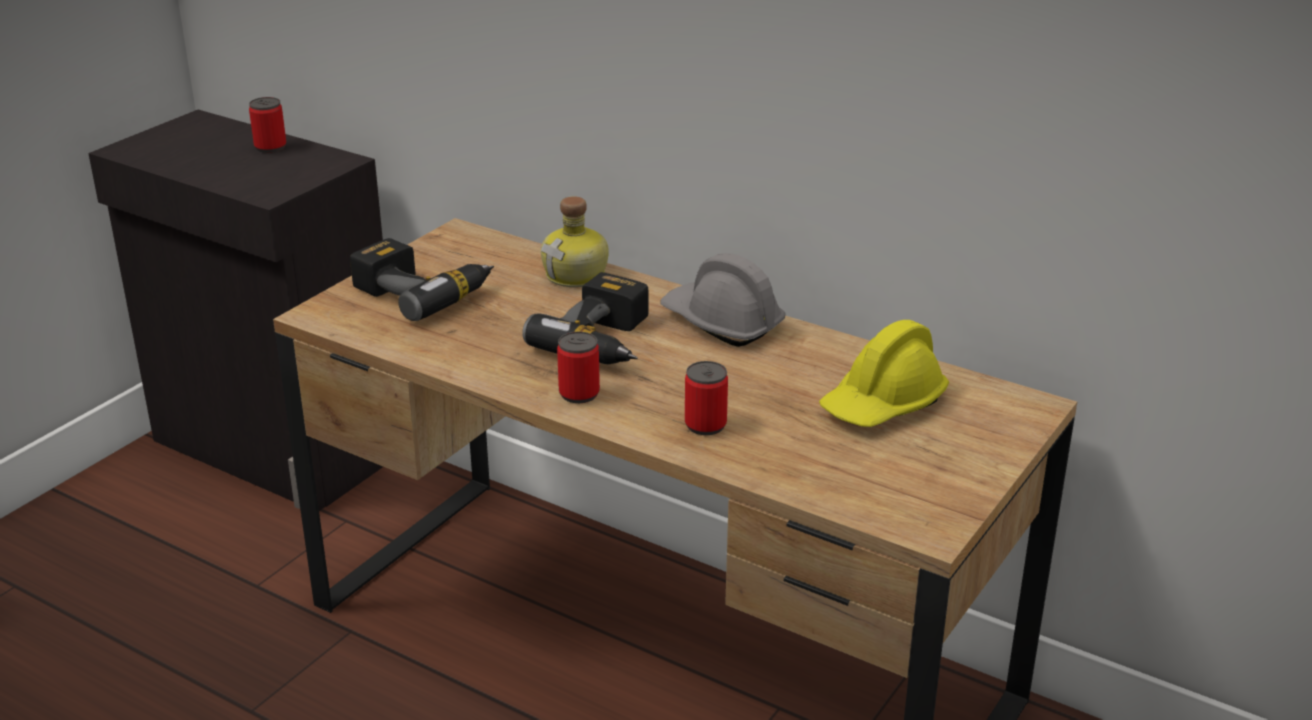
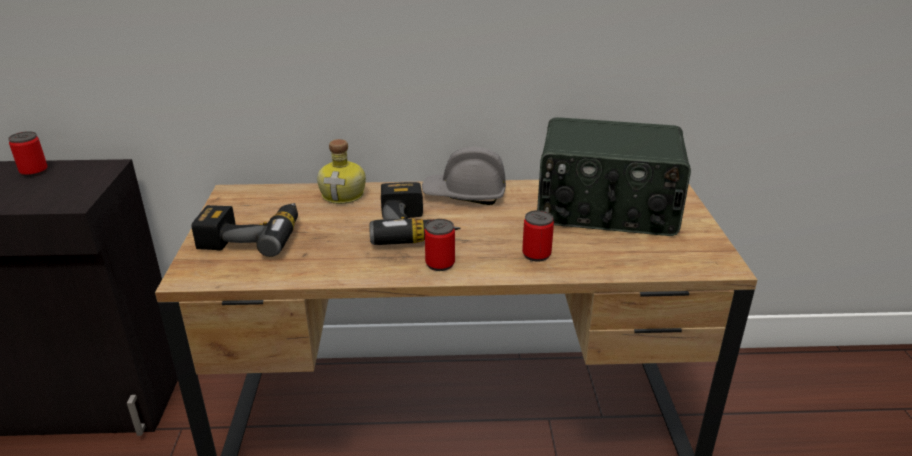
camera: 35 degrees left, 0 degrees up
(883, 404) = (606, 209): yellow hard hat -> radio

